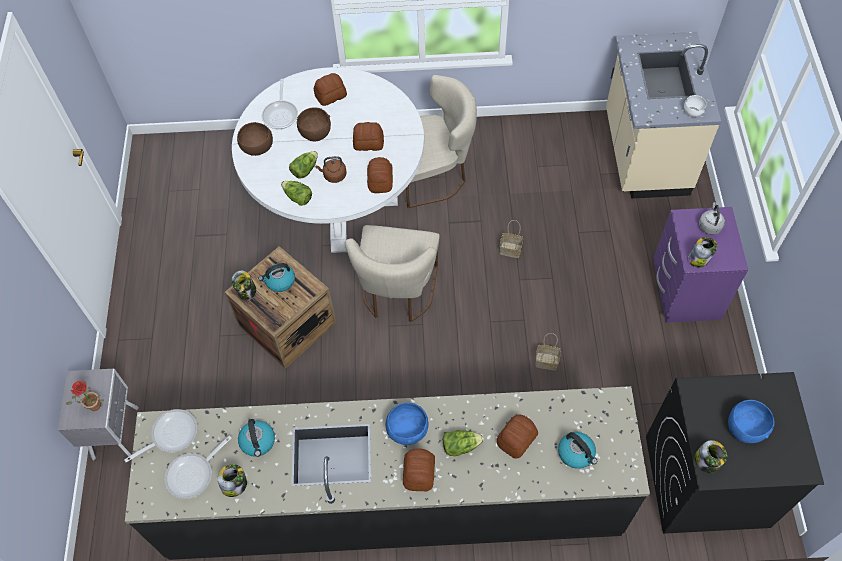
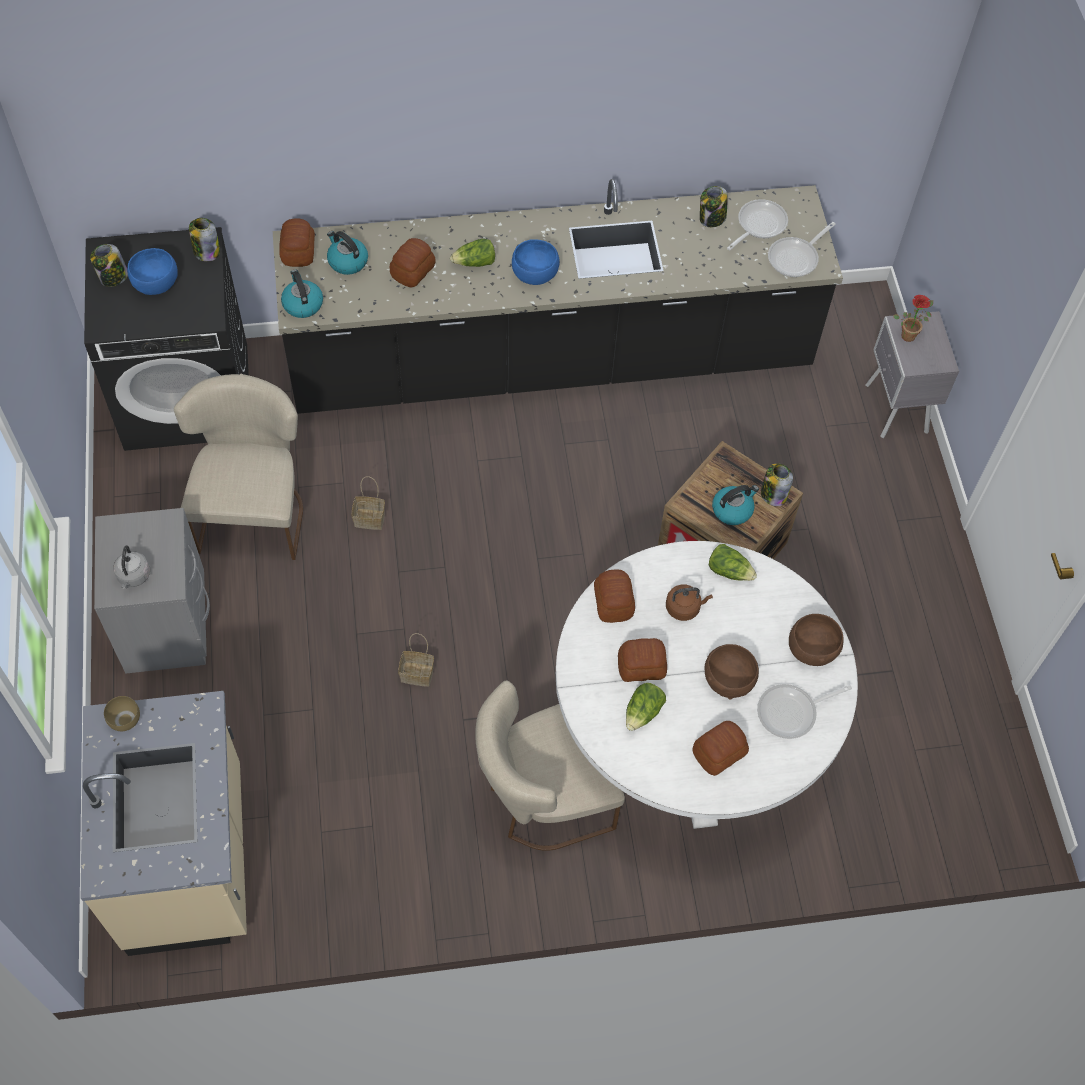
camera: 170 degrees right, 0 degrees up
(258, 442) = (698, 256): kettle -> kettle (302, 304)
(281, 114) = (792, 712): frying pan -> frying pan turned 105 degrees counterclockwise
(305, 169) = (729, 615): lettuce -> lettuce (643, 712)
(397, 294) = (576, 598): beige chair -> beige chair (254, 511)
(418, 474) = (518, 236): bread -> bread (299, 251)
(684, 291) = (168, 625): purple nightstand -> grey nightstand
(692, 111) = (125, 721): white bowl -> brown bowl
(699, 259) = (159, 527): jar -> jar (113, 277)

